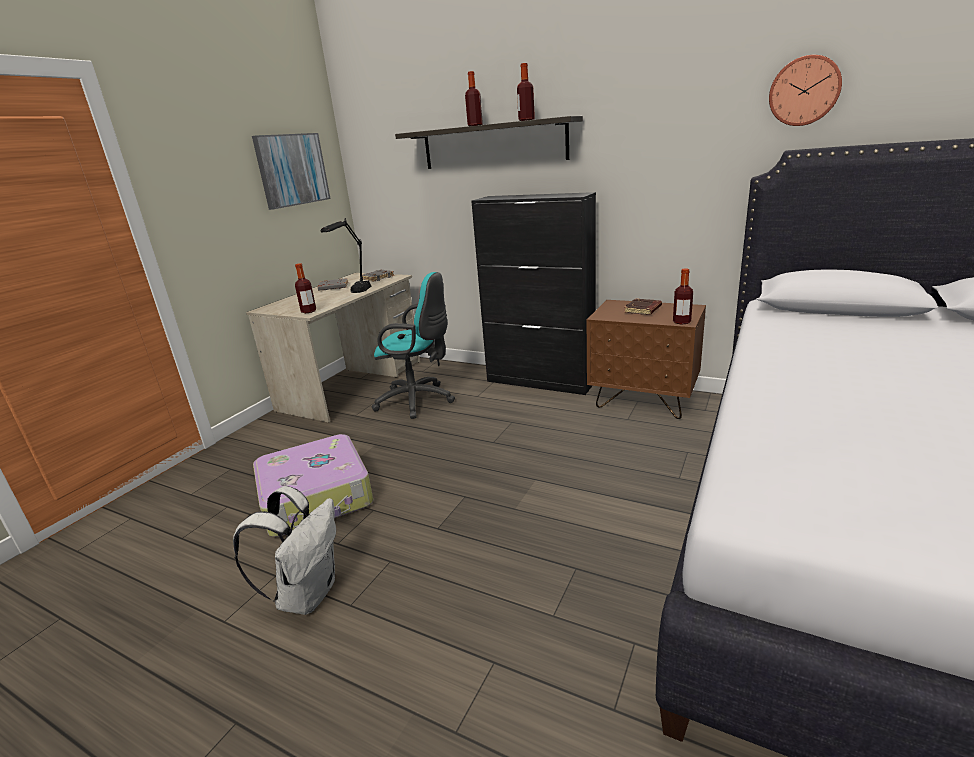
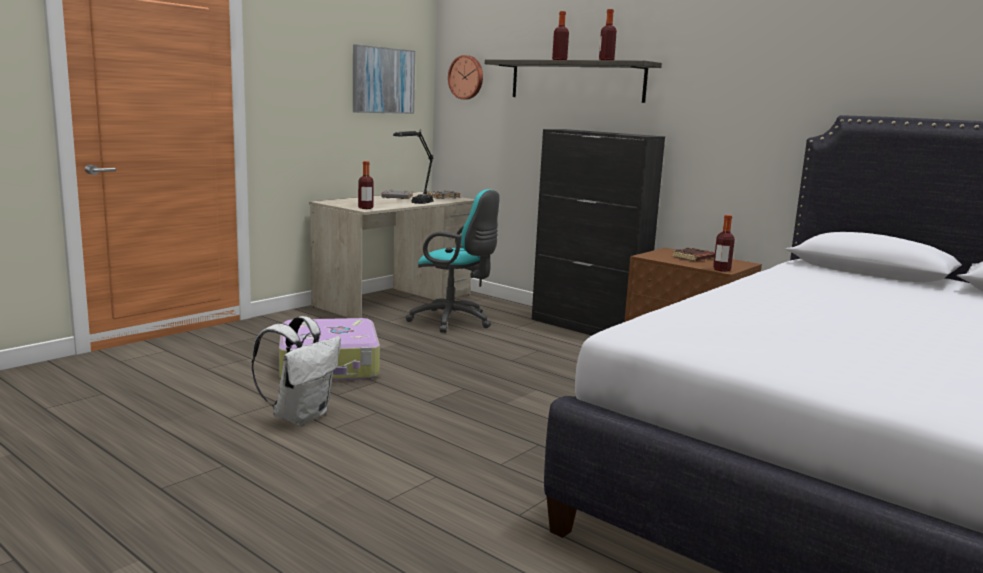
camera: 10 degrees right, 10 degrees down
(804, 91) = (864, 62): wall clock -> wall clock (466, 77)

